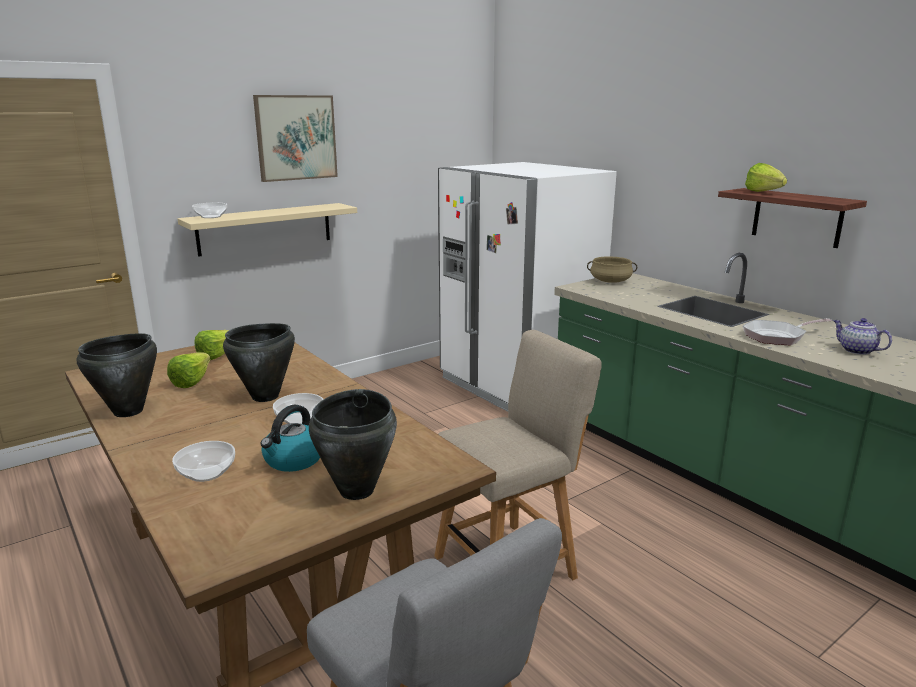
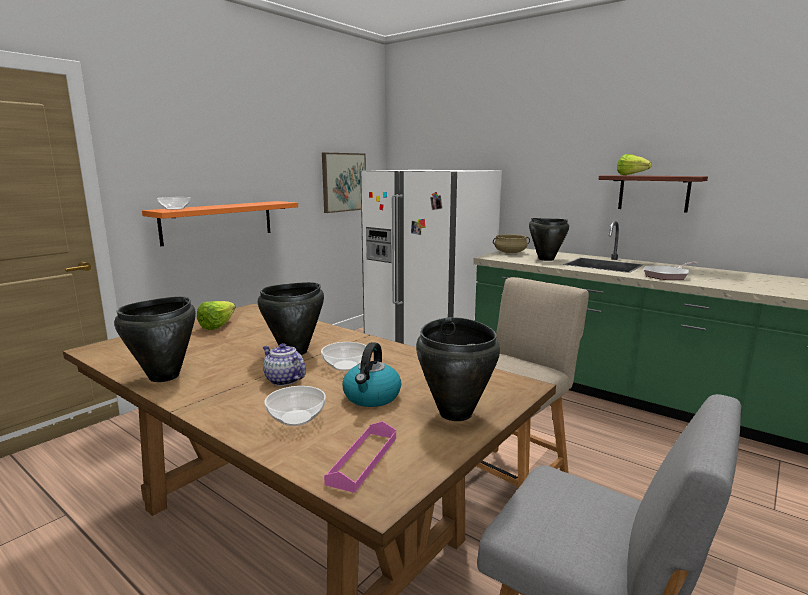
camera: 15 degrees left, 5 degrees down
(195, 380) = (213, 346): lettuce -> none
(228, 526) = (363, 460): none -> pink tray
(265, 228) = (218, 222): beige shelf -> orange shelf
(296, 137) = (243, 143): picture -> picture (343, 182)
(644, 296) = (545, 259): none -> black cooking pot
(856, 350) = (727, 280): teapot -> teapot (283, 380)

